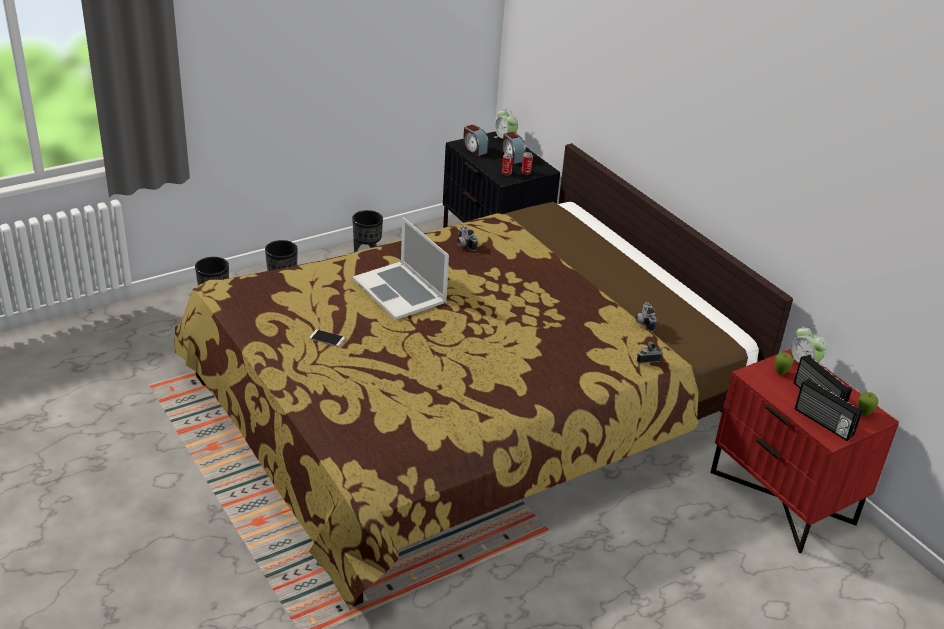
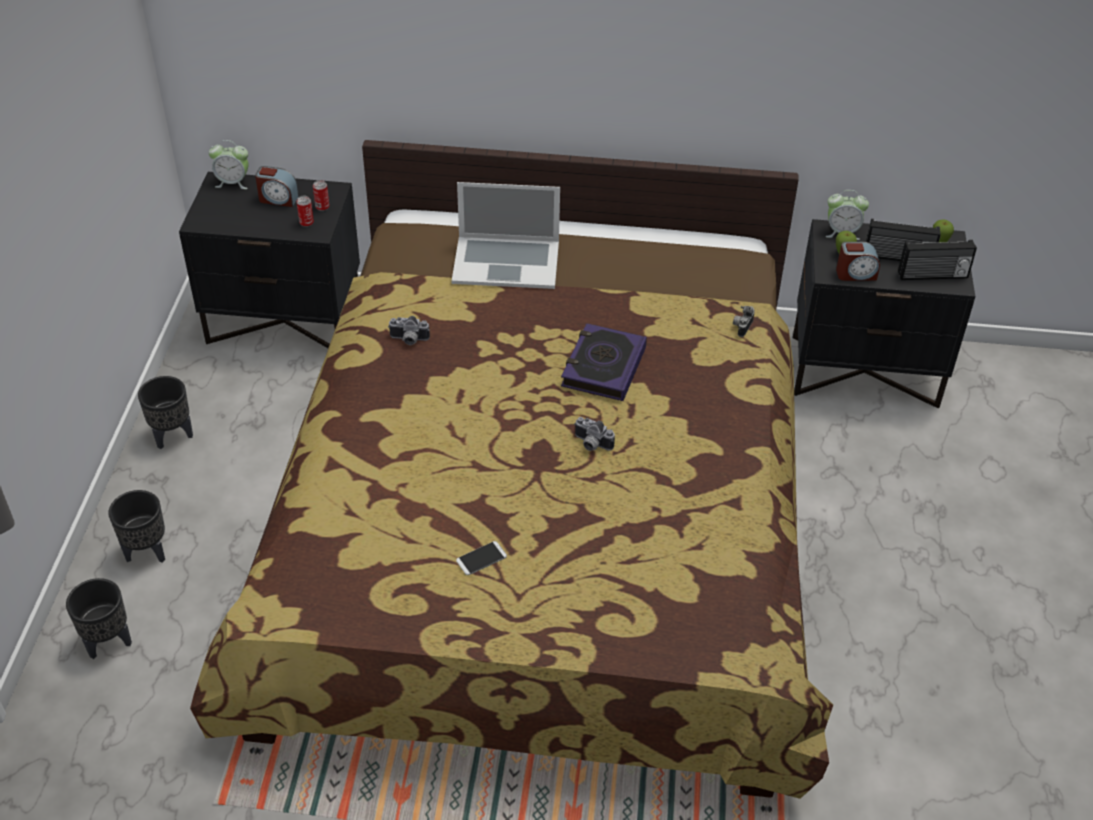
camera: 50 degrees left, 10 degrees up
(400, 290) = (447, 443): laptop -> laptop (506, 262)
(474, 149) = (225, 218): alarm clock -> alarm clock (856, 274)
(533, 319) = (603, 367): none -> book
(643, 323) = (681, 293): camera -> camera (591, 444)
(784, 497) = (865, 370): red nightstand -> black nightstand

